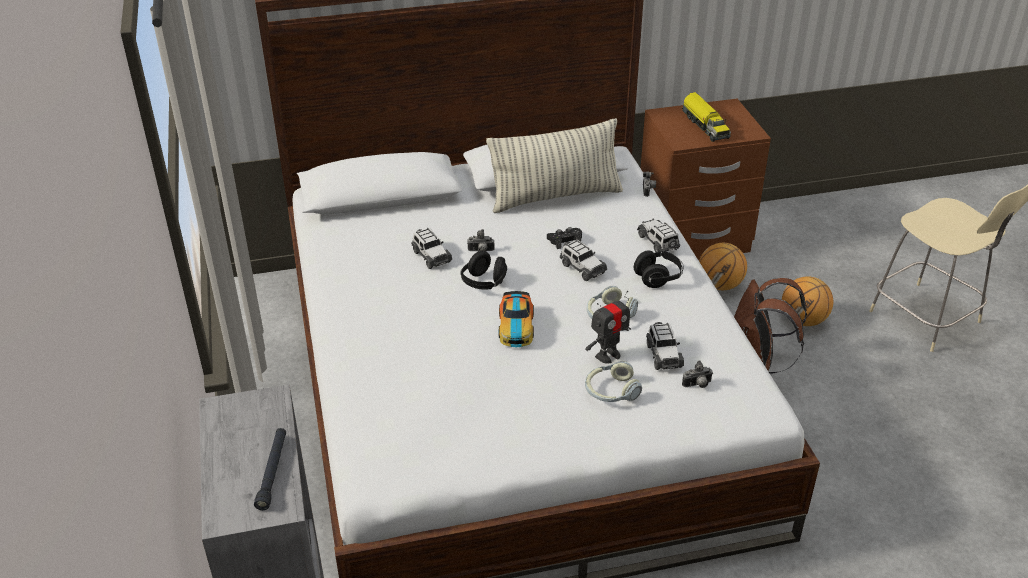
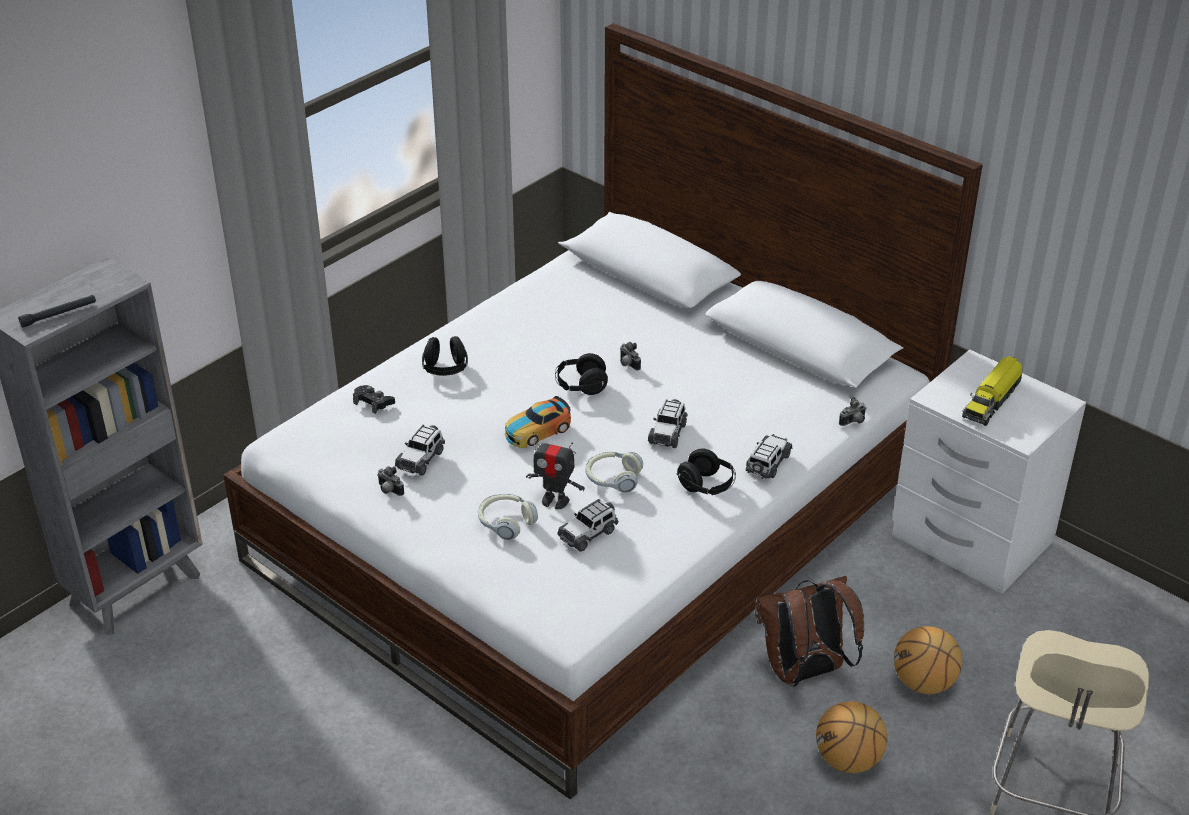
camera: 55 degrees right, 0 degrees up
(381, 342) = (445, 369): none -> black headphones
(431, 256) = (589, 341): toy car -> toy car (421, 459)
(555, 197) = (768, 369): pillow -> none
(564, 240) = (700, 405): black game controller -> black game controller (373, 402)
(693, 239) = (970, 540): brown nightstand -> white nightstand
(697, 385) = (565, 572): camera -> camera (389, 490)
(720, 285) = (910, 593): basketball -> basketball (848, 760)

